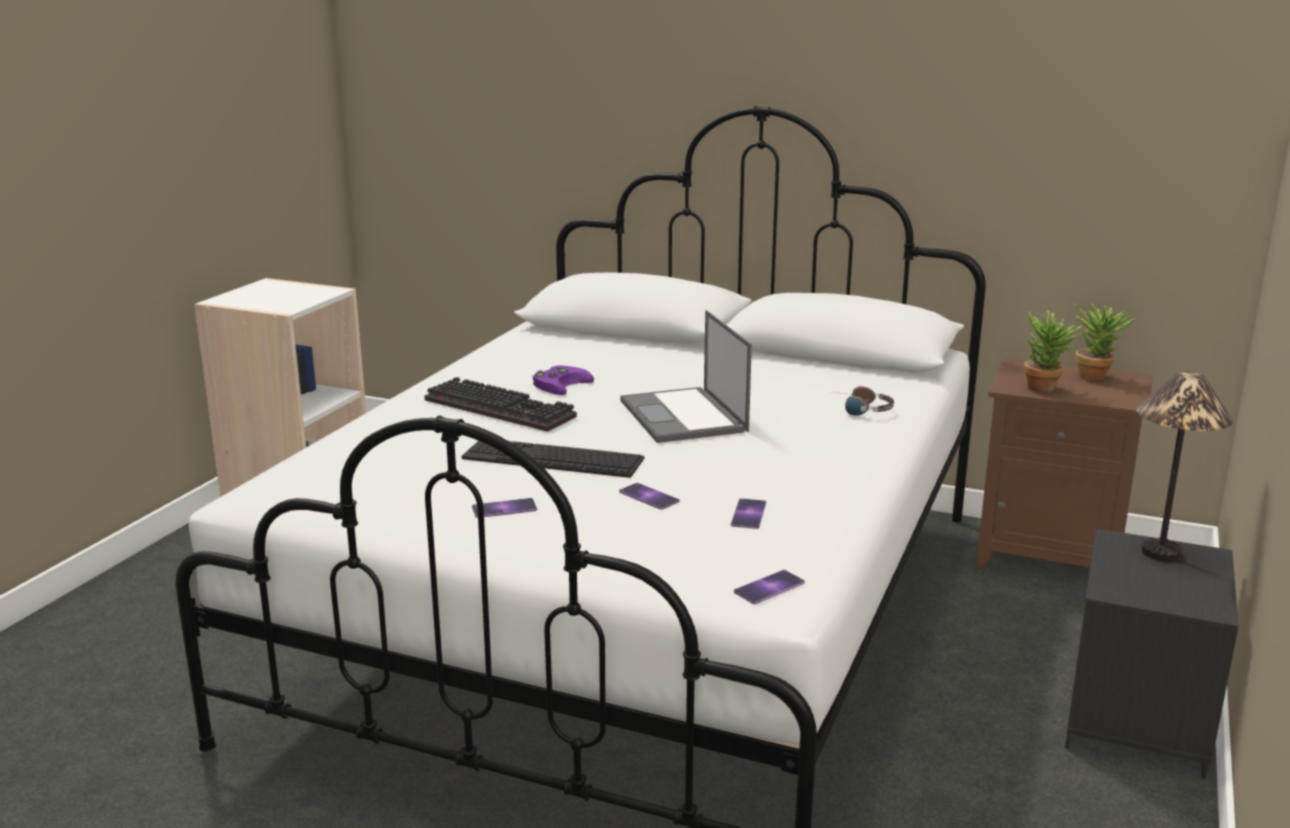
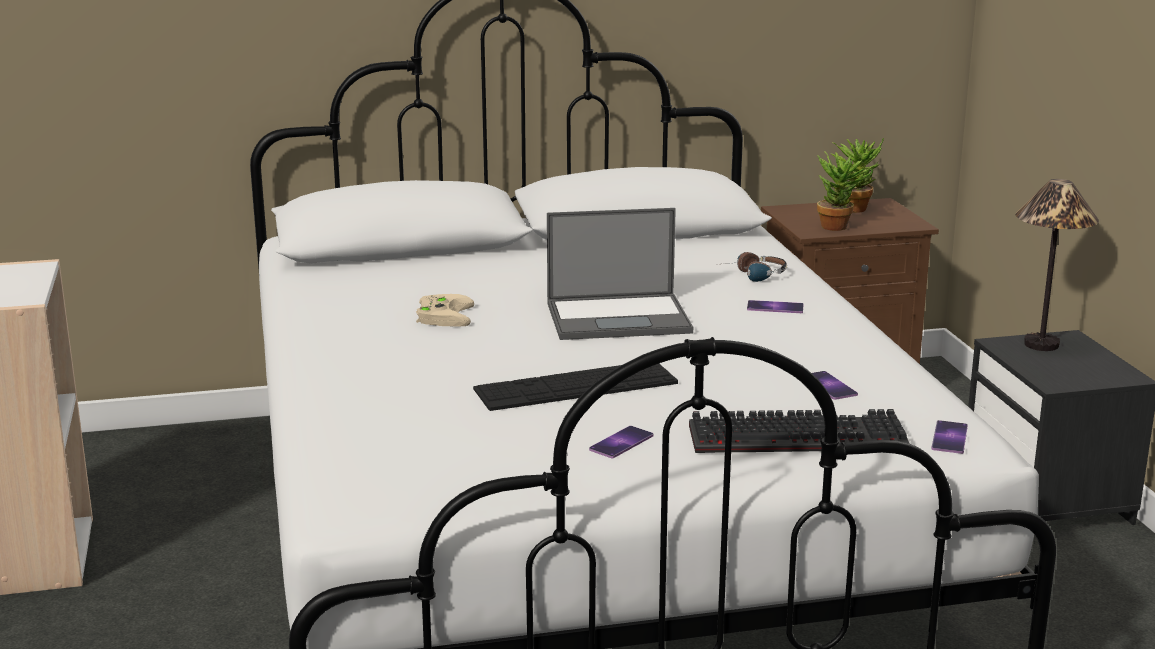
camera: 35 degrees left, 0 degrees up
(503, 408) = (433, 353): keyboard -> keyboard (800, 436)
(560, 383) = (442, 315): purple game controller -> beige game controller
(649, 496) = (725, 395): phone -> phone (775, 307)
(684, 416) = (620, 317): laptop -> laptop turned 45 degrees counterclockwise

